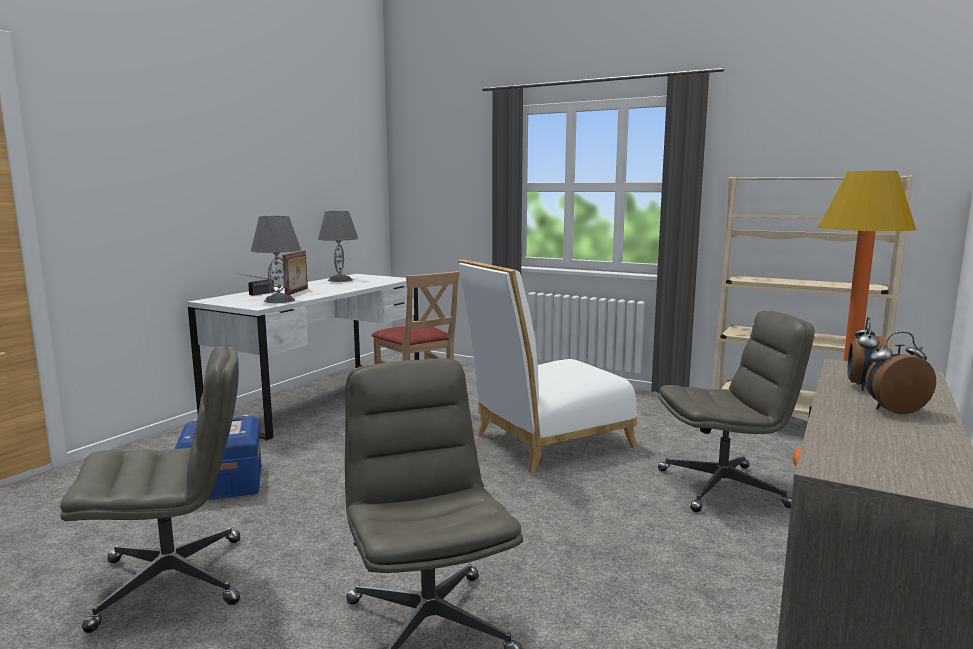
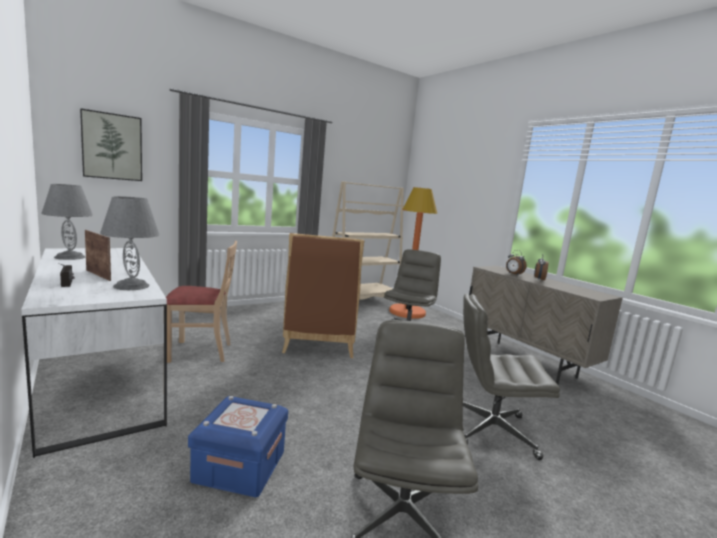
camera: 65 degrees left, 0 degrees up
(441, 168) = (112, 146): none -> picture
(545, 443) = (319, 342): white chair -> brown chair

